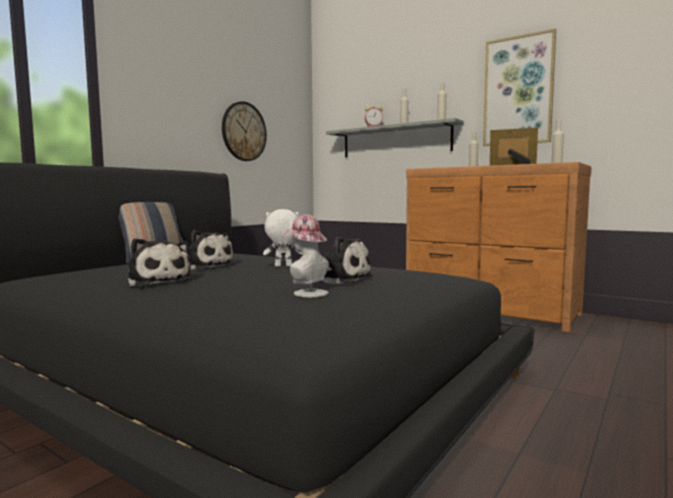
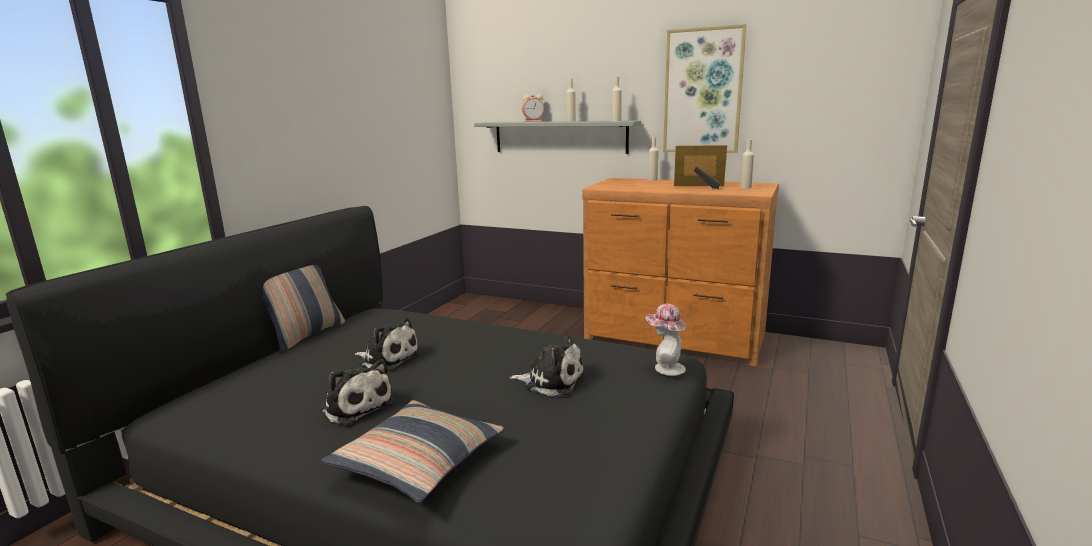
camera: 10 degrees left, 10 degrees up
(184, 305) = (418, 461): none -> pillow
(244, 131) = (377, 137): wall clock -> none
(283, 266) = (476, 352): white plush toy -> none
(306, 293) = (532, 419): hat -> hat (665, 368)

